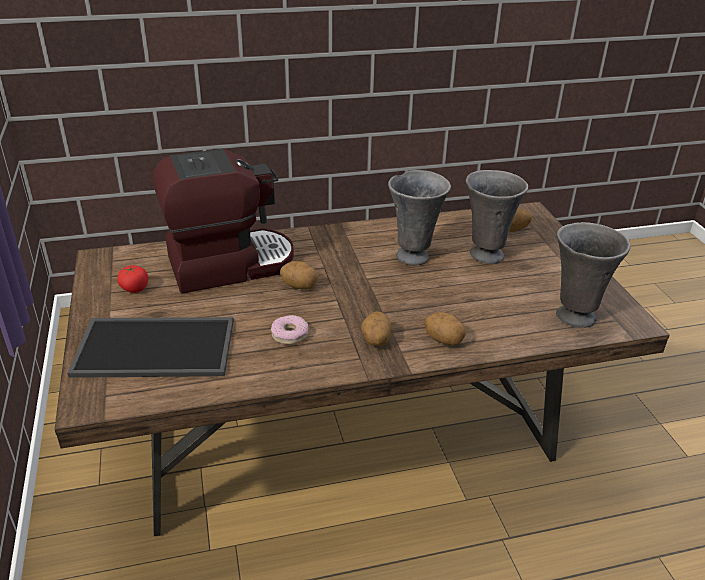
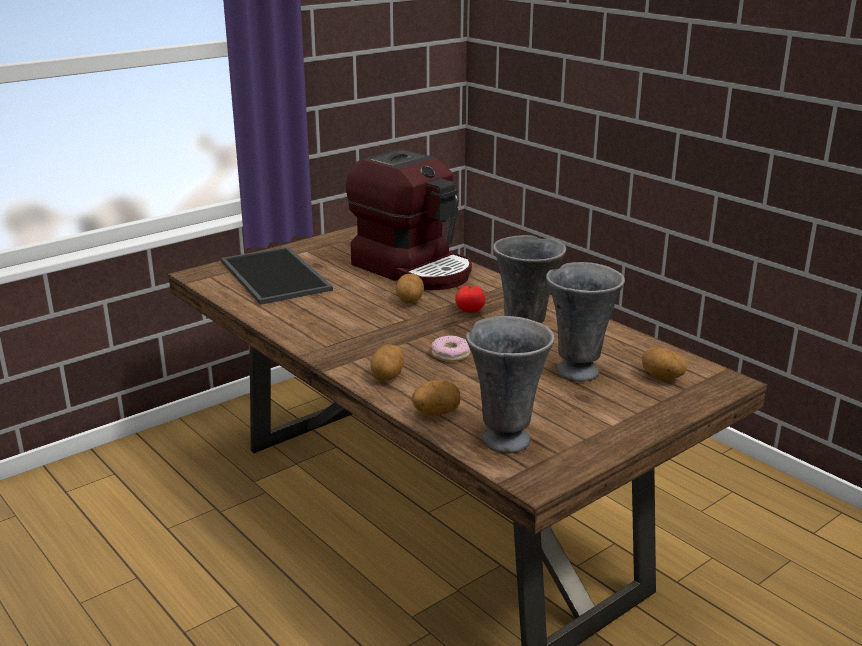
camera: 65 degrees right, 10 degrees down
(135, 289) = (342, 250): tomato -> tomato (470, 310)
(289, 334) = (334, 313): donut -> donut (451, 354)
(375, 341) = (357, 347): potato -> potato (436, 413)

